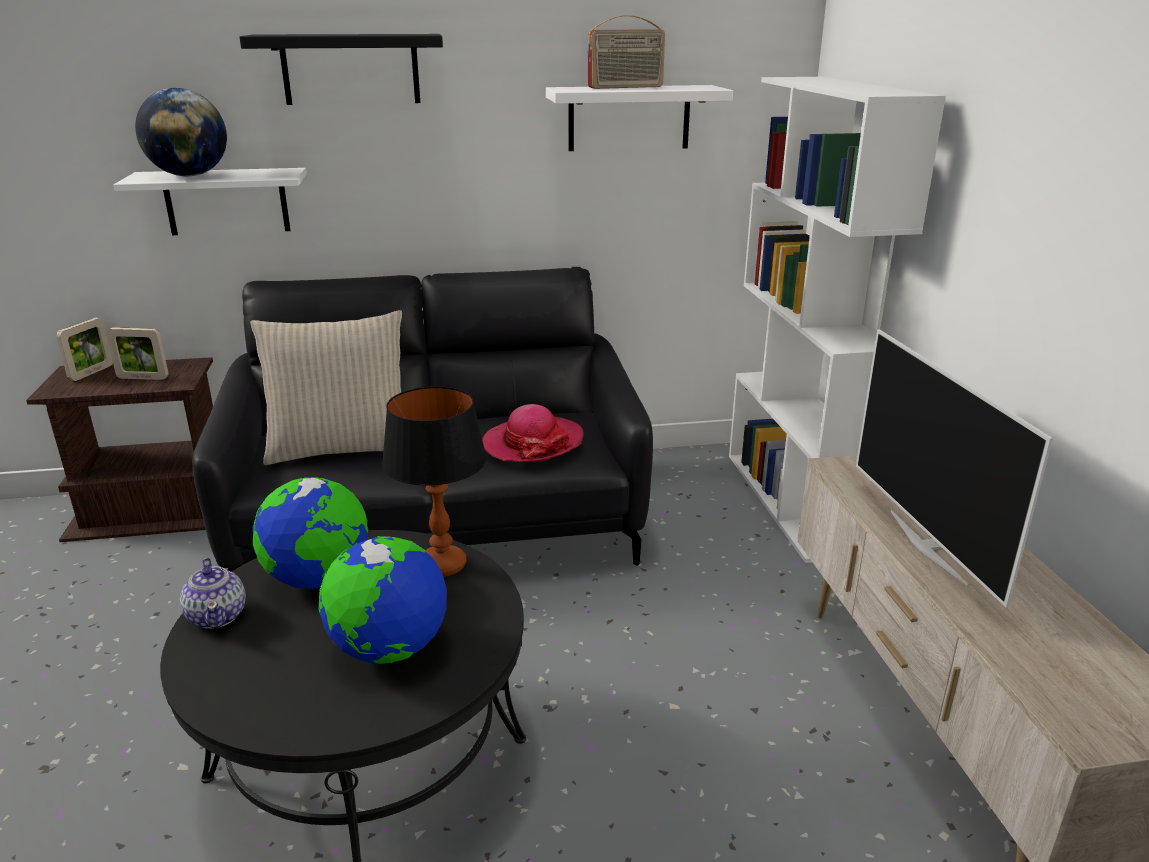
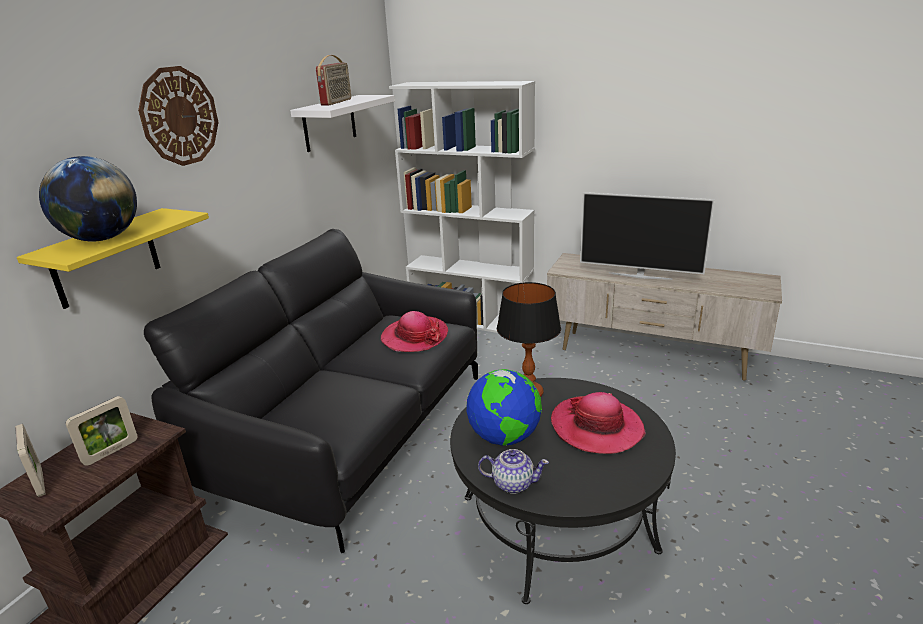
camera: 55 degrees left, 0 degrees up
(226, 201) = (105, 258): white shelf -> yellow shelf
(341, 448) = (327, 402): beige pillow -> none
(350, 69) = (179, 116): black shelf -> wall clock
(389, 649) = (596, 427): globe -> hat

